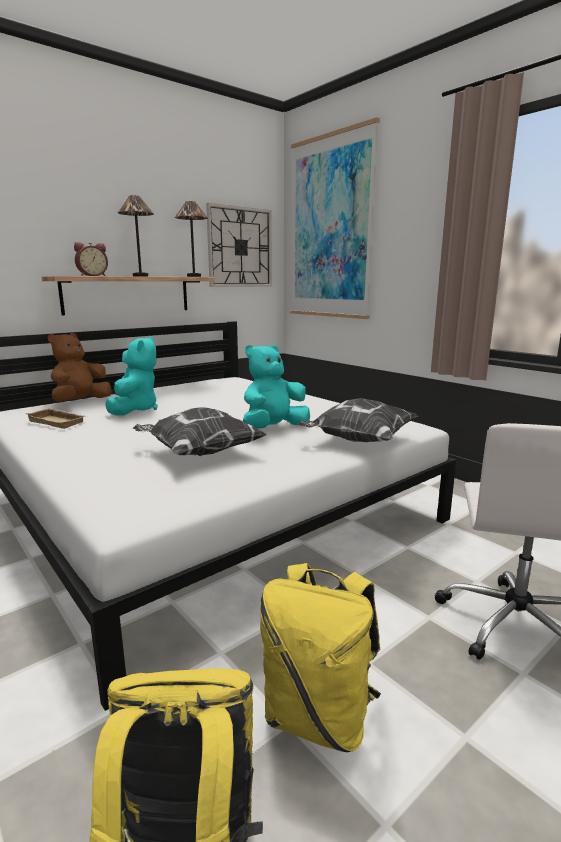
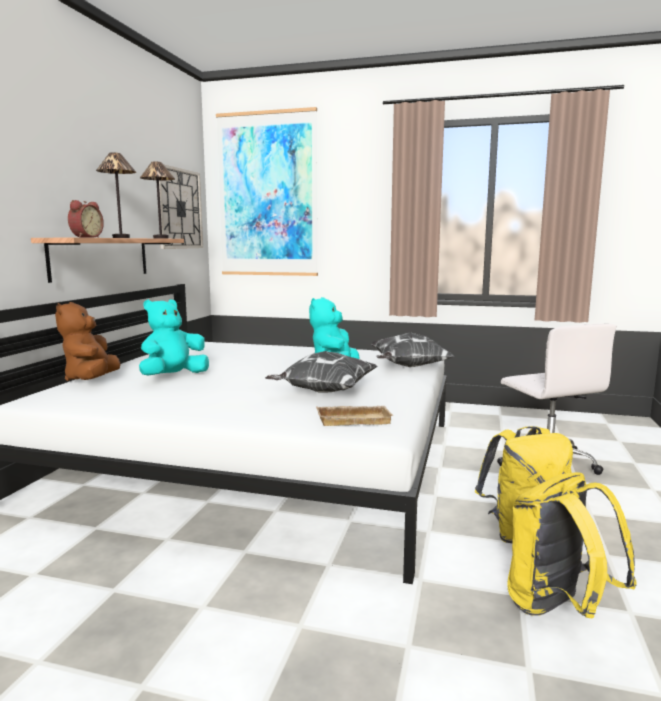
camera: 35 degrees left, 5 degrees down
(59, 422) = (125, 396): beige tray -> beige tray (354, 419)
(134, 409) = (173, 376): turquoise plush toy -> turquoise plush toy turned 105 degrees counterclockwise

